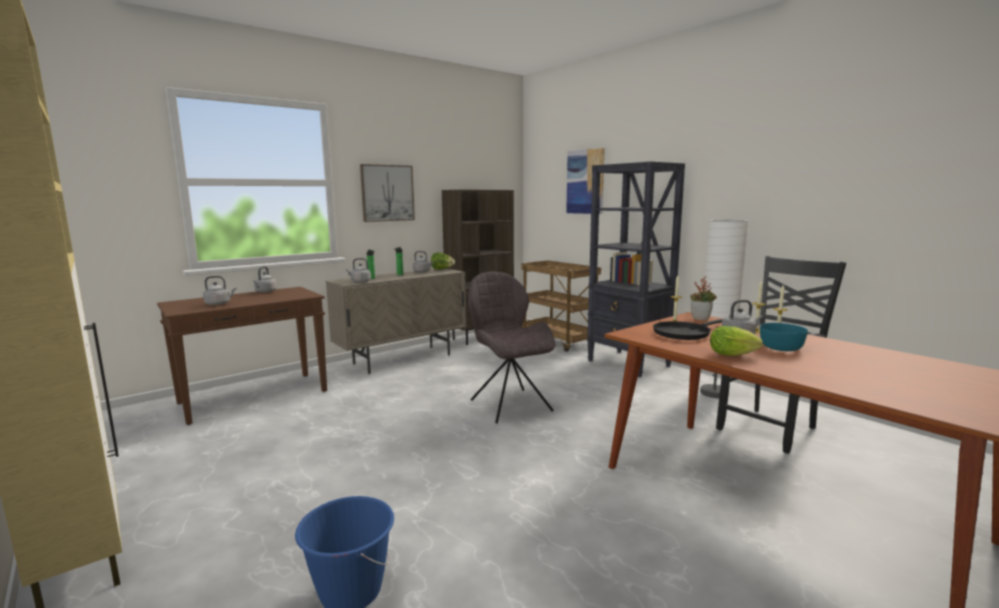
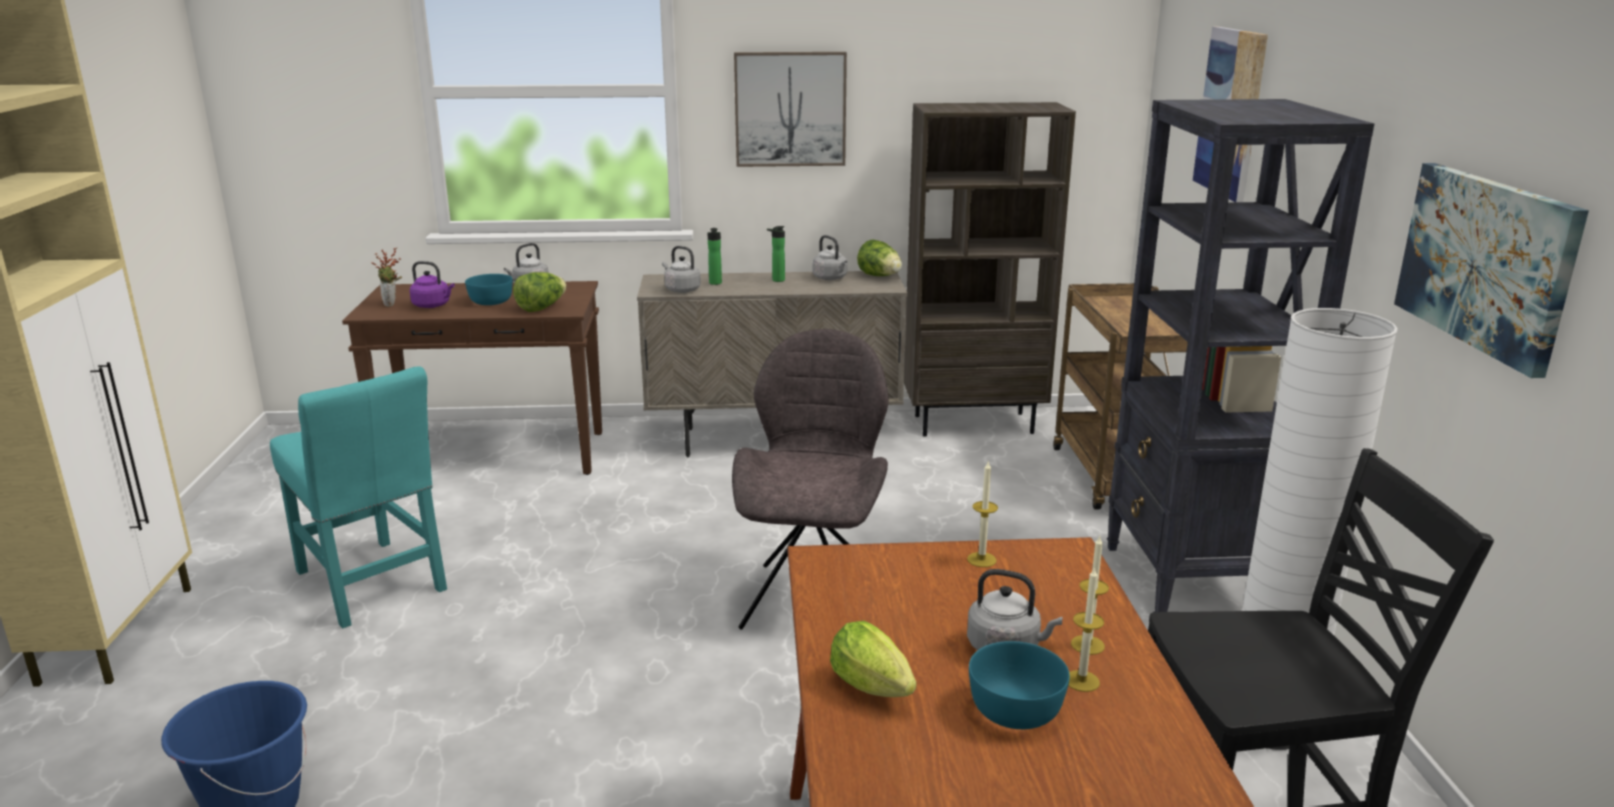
camera: 35 degrees right, 10 degrees up
(219, 304) = (433, 305): grey kettle -> purple kettle
(255, 298) = (492, 301): none -> turquoise bowl
(262, 469) = (372, 585): none -> turquoise chair
(293, 296) = (541, 308): none -> lettuce
(683, 333) = (923, 596): black frying pan -> none
(701, 319) = (1063, 568): potted plant -> potted plant (392, 304)
(754, 197) = (1486, 262): none -> picture

